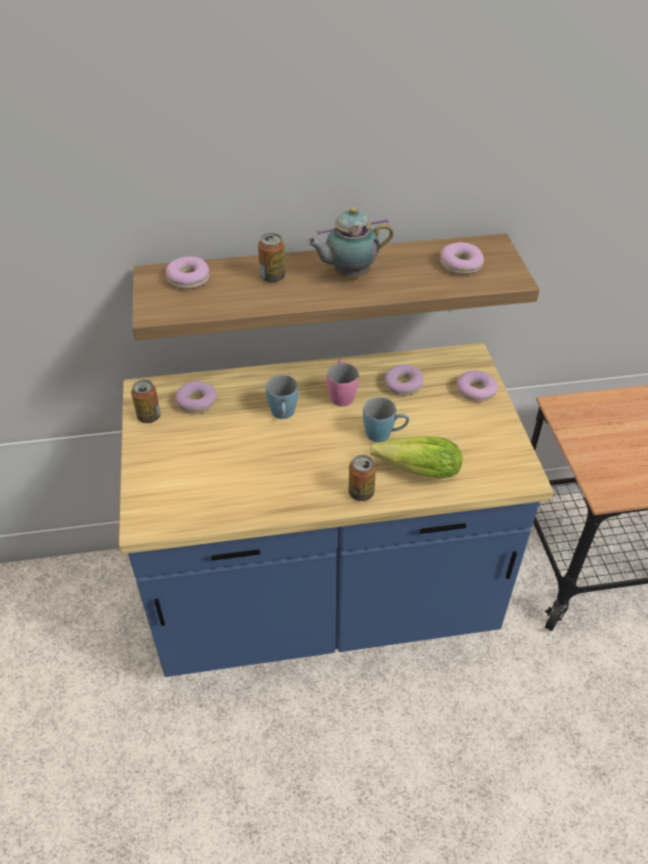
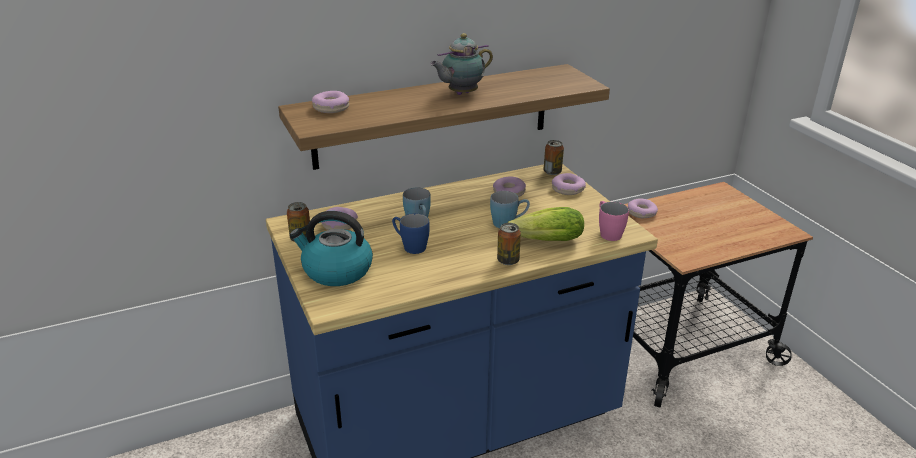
camera: 15 degrees left, 15 degrees down
(169, 472) = (336, 271): none -> kettle
(260, 450) = (410, 246): none -> blue mug
(272, 277) = (400, 100): can -> can (552, 172)
(341, 394) = (461, 204): pink mug -> pink mug (608, 232)
(460, 265) = (544, 81): donut -> donut (641, 213)

